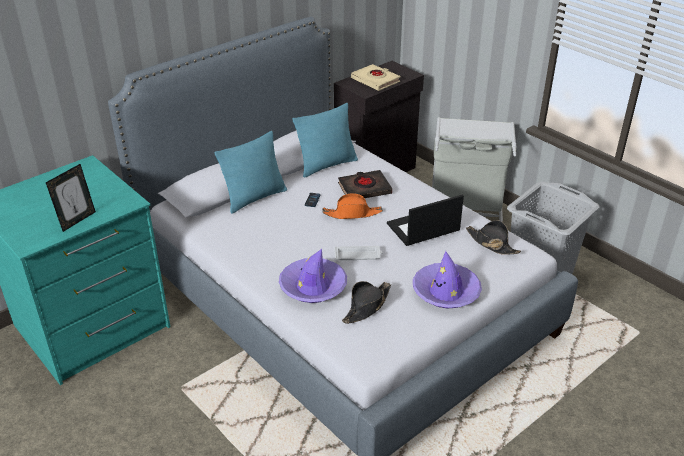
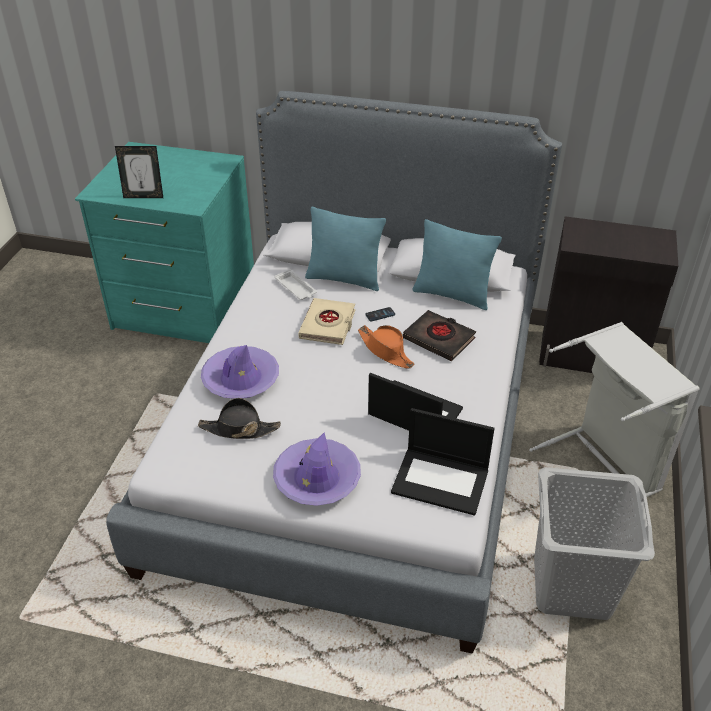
camera: 55 degrees right, 5 degrees up
(358, 255) = (317, 387): white tray -> white tray (296, 288)
(375, 80) = (610, 239): beige book -> beige book (328, 325)
(491, 243) = (441, 480): black hat -> laptop

